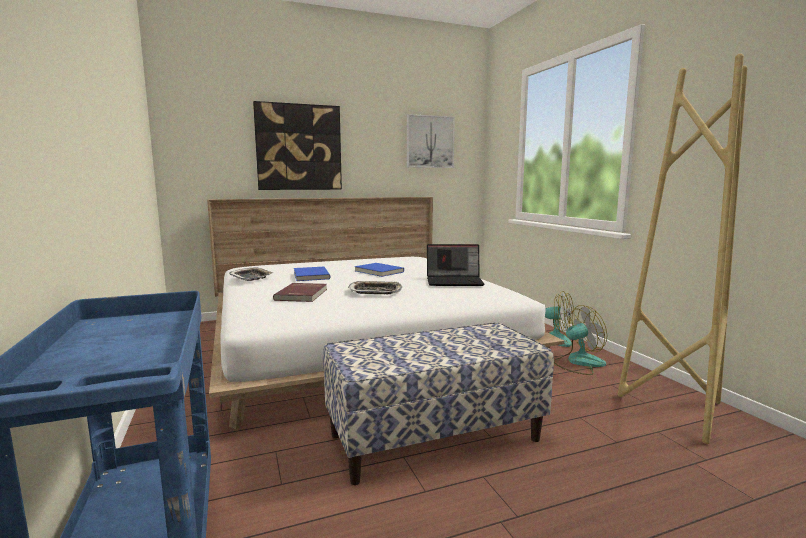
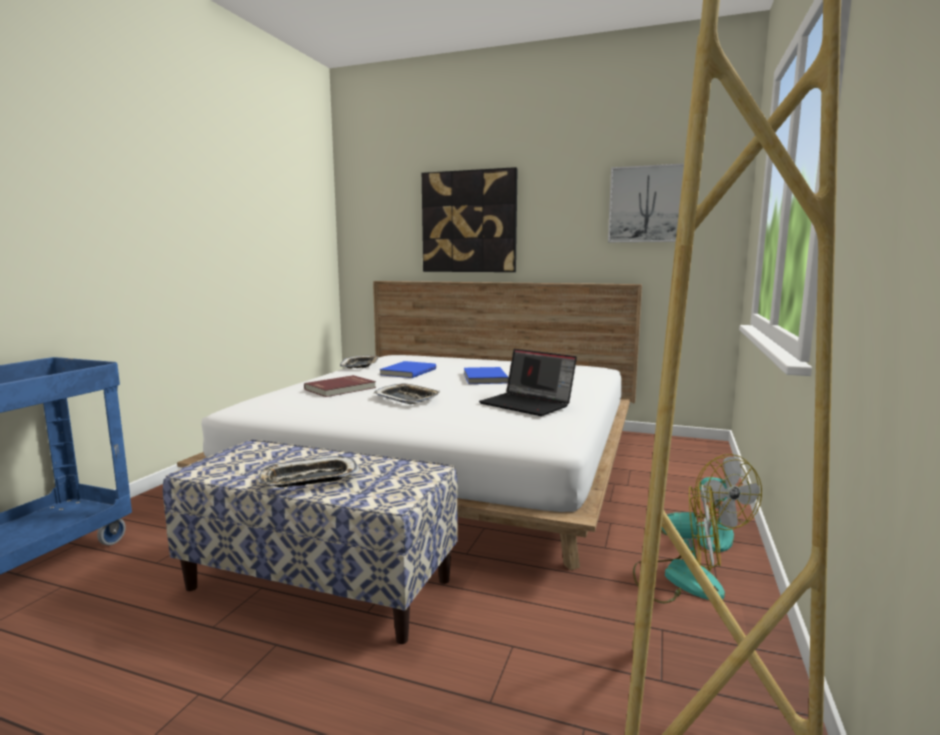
camera: 40 degrees right, 0 degrees up
(452, 351) = (309, 479): none -> tray

